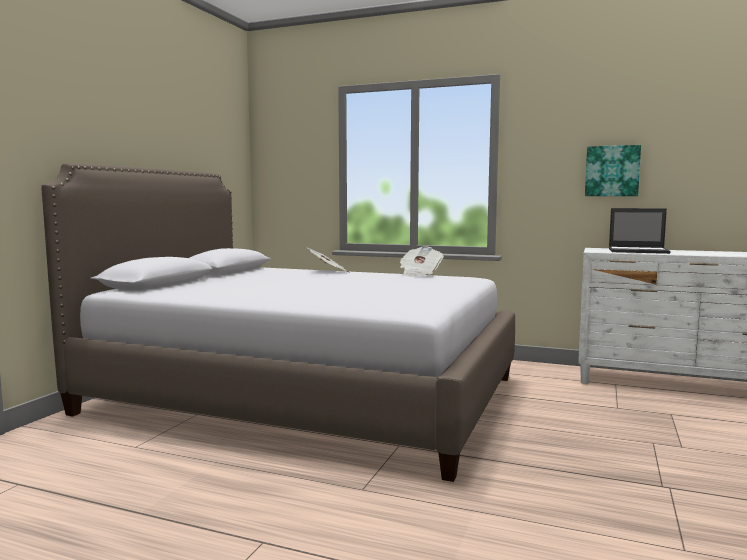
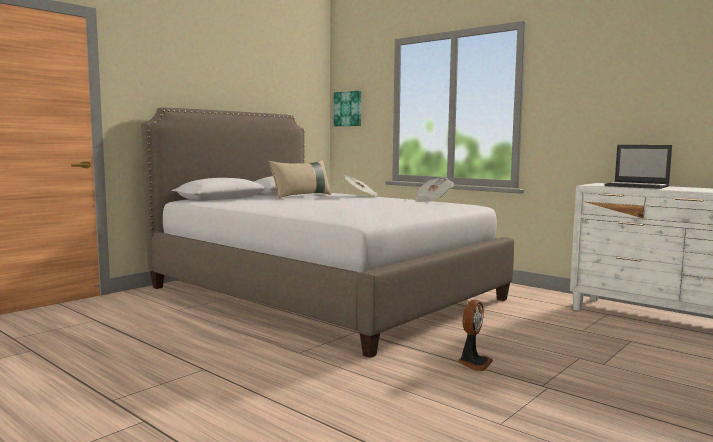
camera: 20 degrees right, 0 degrees up
(257, 275) = (301, 196): none -> beige pillow
(566, 468) = (473, 363): none -> fan
(612, 171) = (625, 108): picture -> picture (348, 109)

